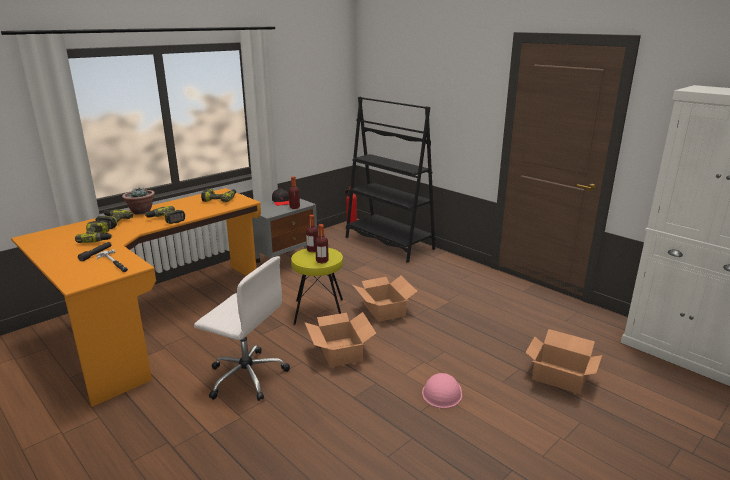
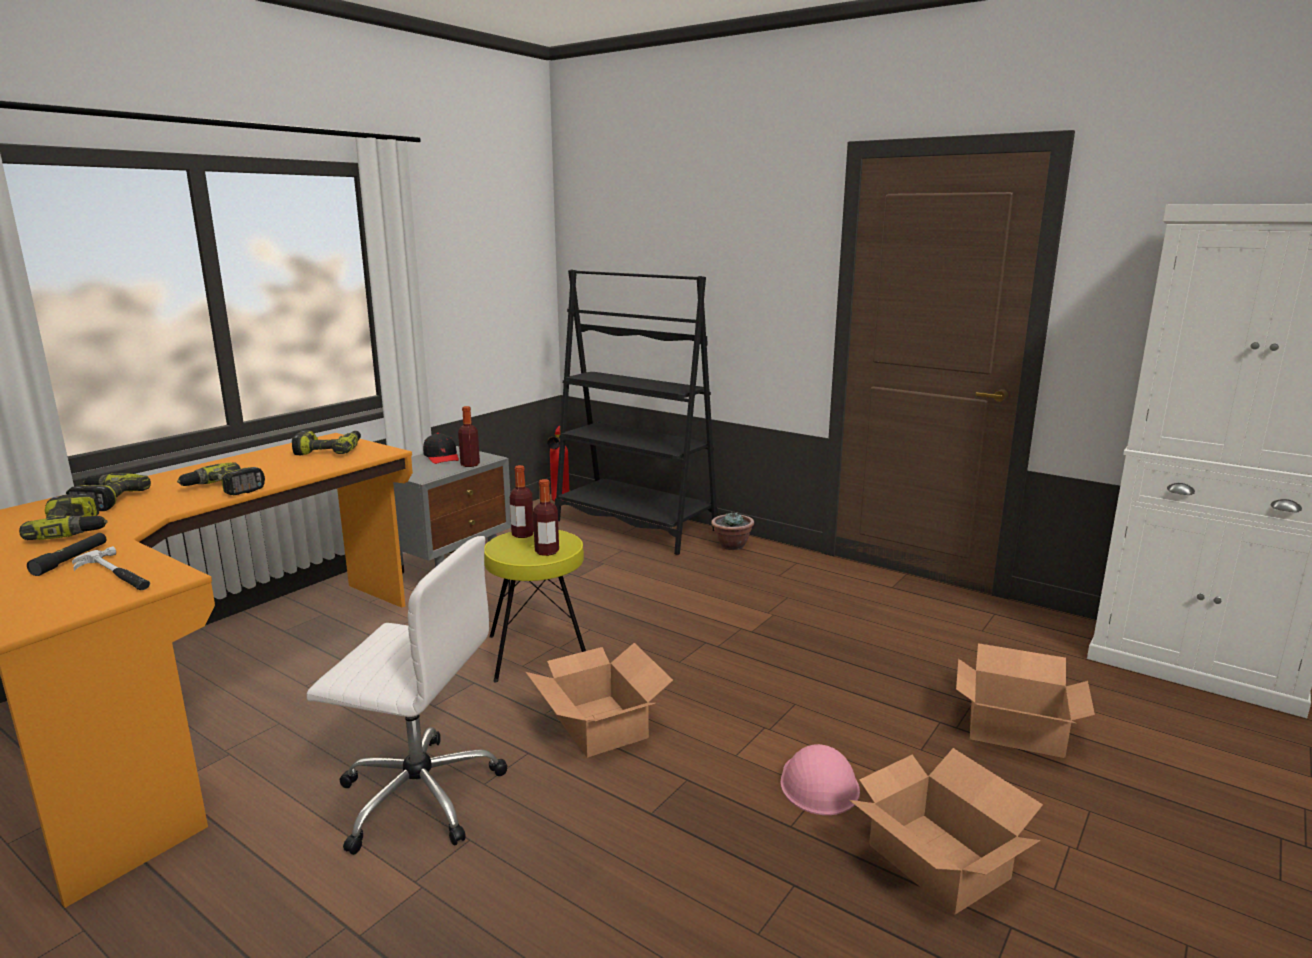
camera: 10 degrees left, 5 degrees down
(141, 212) = (167, 478): potted plant -> potted plant (731, 546)
(384, 309) = (661, 638): cardboard box -> cardboard box (938, 860)

